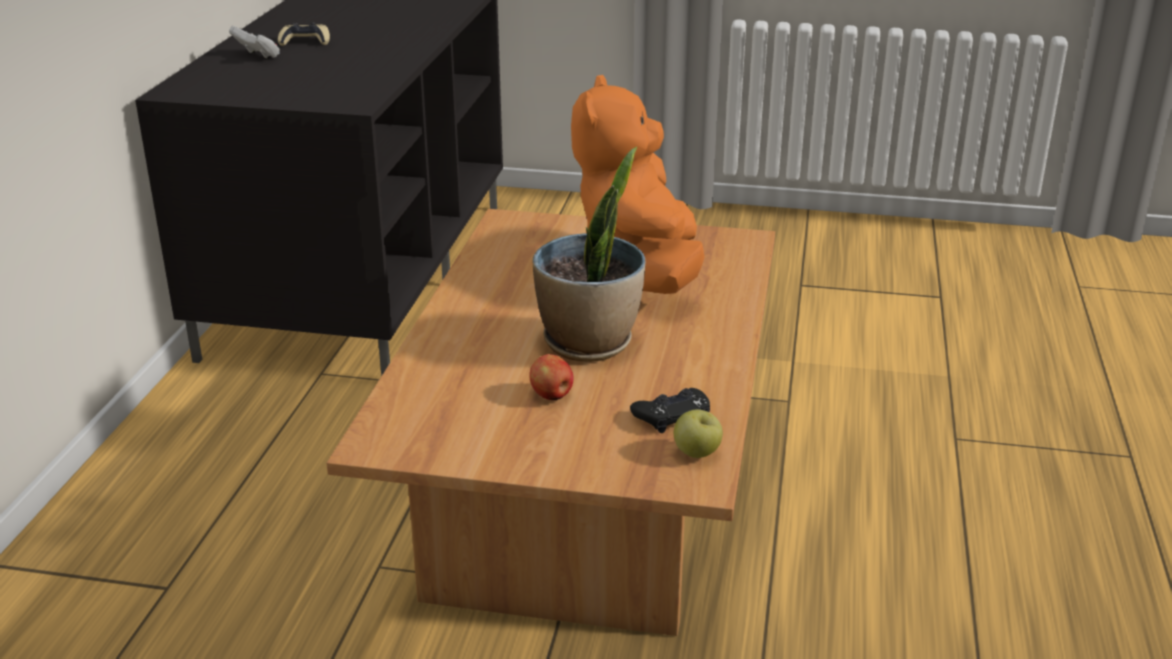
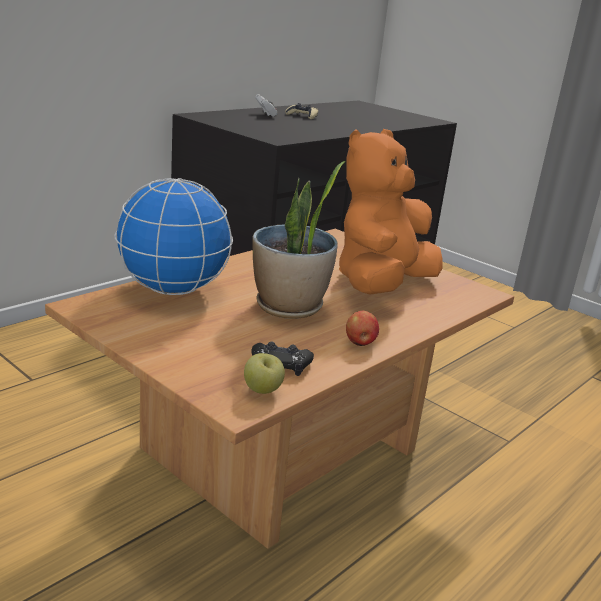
camera: 30 degrees right, 5 degrees down
(438, 376) = (173, 289): none -> globe
(552, 396) = (221, 323): apple -> apple (360, 343)

